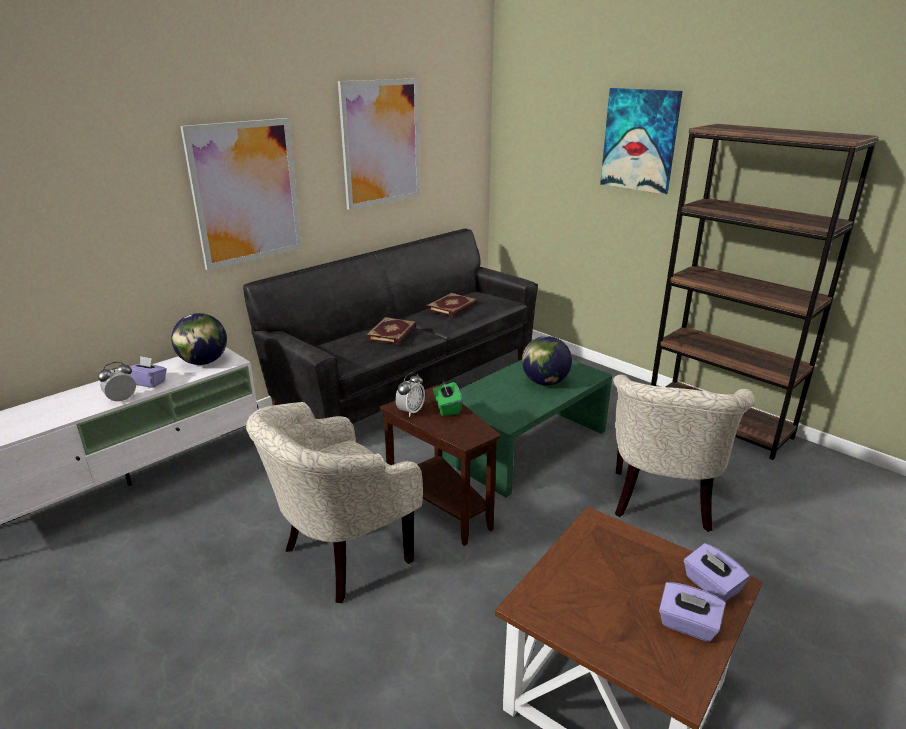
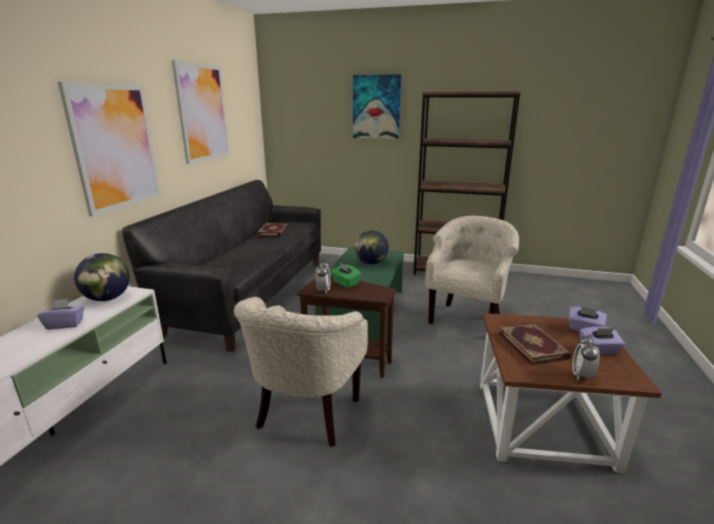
camera: 30 degrees left, 5 degrees down
(121, 399) = (49, 343): alarm clock -> alarm clock (582, 375)
(392, 333) = (248, 252): book -> book (533, 345)
(662, 503) = (467, 318): beige armchair -> beige armchair turned 135 degrees counterclockwise

